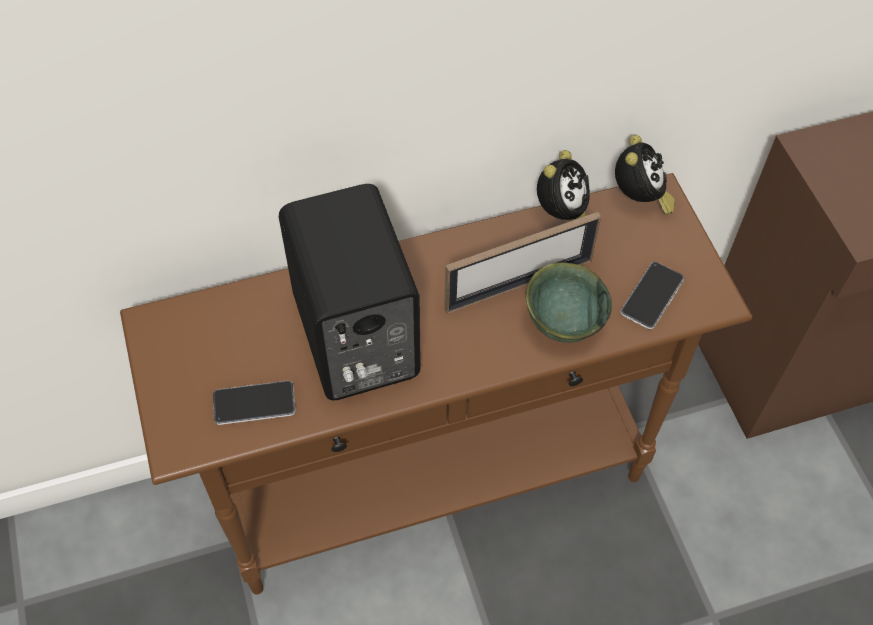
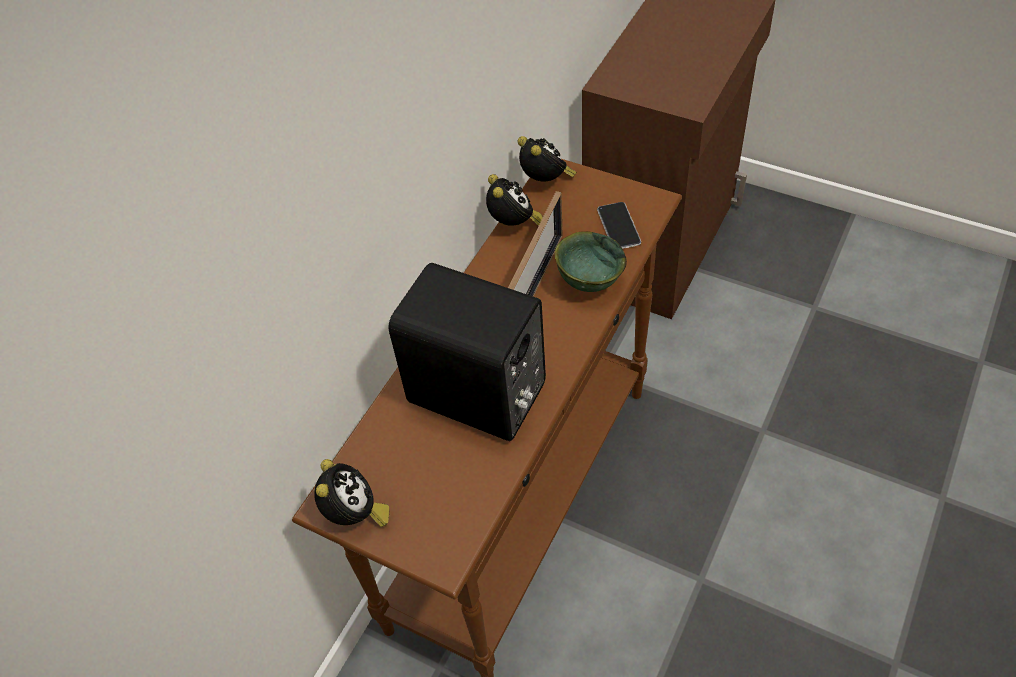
camera: 40 degrees left, 5 degrees down
(160, 349) = (354, 515): none -> alarm clock
(254, 403) = (462, 488): phone -> none

